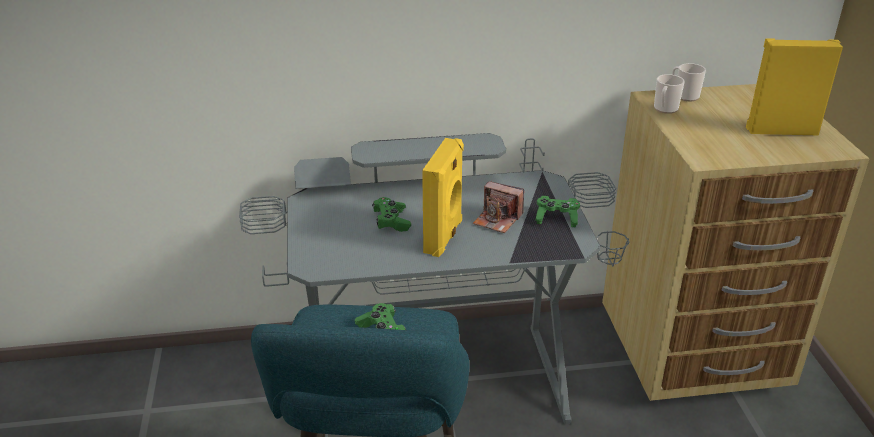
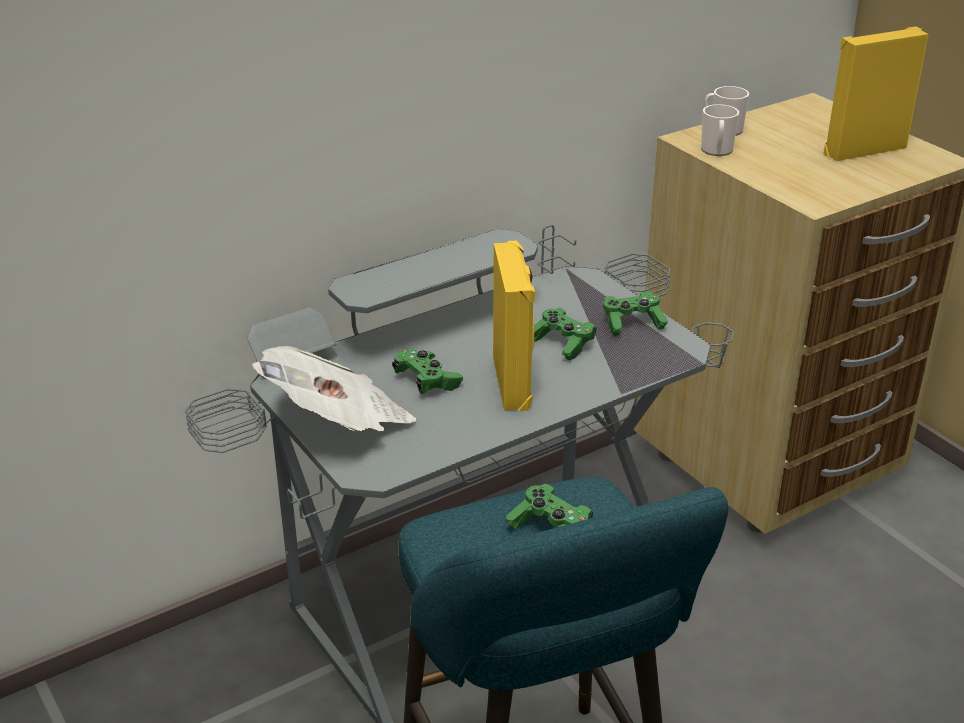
camera: 25 degrees left, 0 degrees up
(318, 233) = (339, 423): none -> newspaper
(497, 220) = (562, 343): camera -> green game controller

